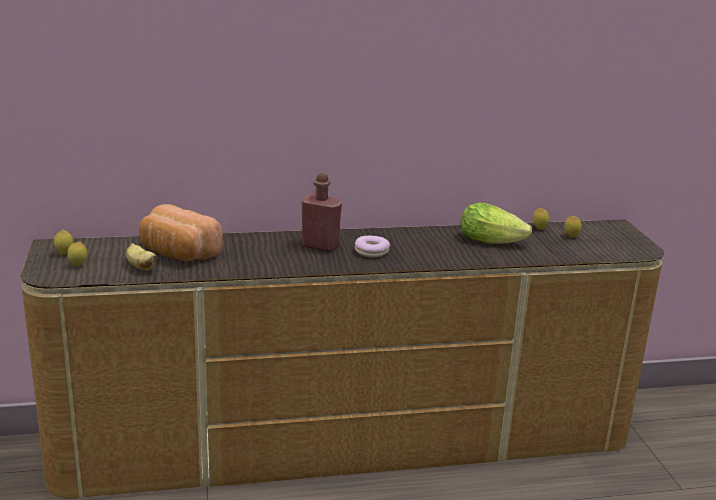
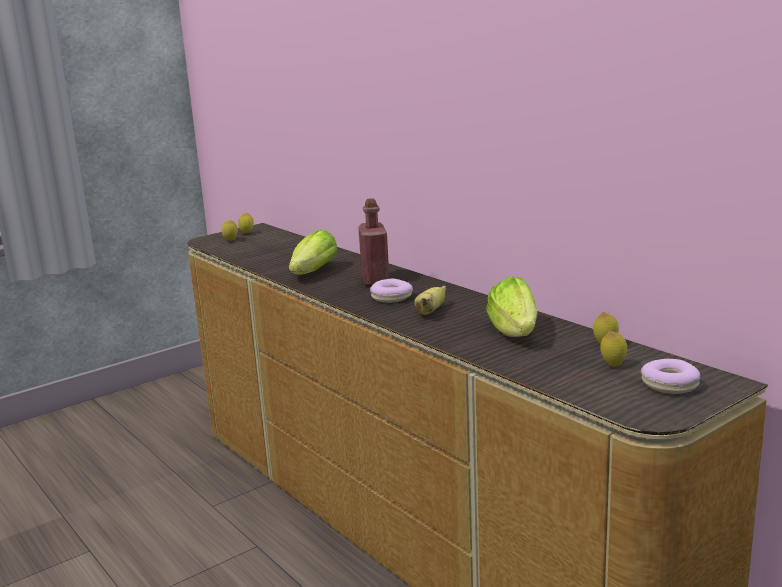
camera: 65 degrees right, 5 degrees down
(140, 267) = (249, 252): banana -> banana (430, 311)
(177, 253) = (288, 253): bread -> none
(261, 260) = (311, 273): none -> lettuce
(609, 235) = (669, 384): none -> donut

